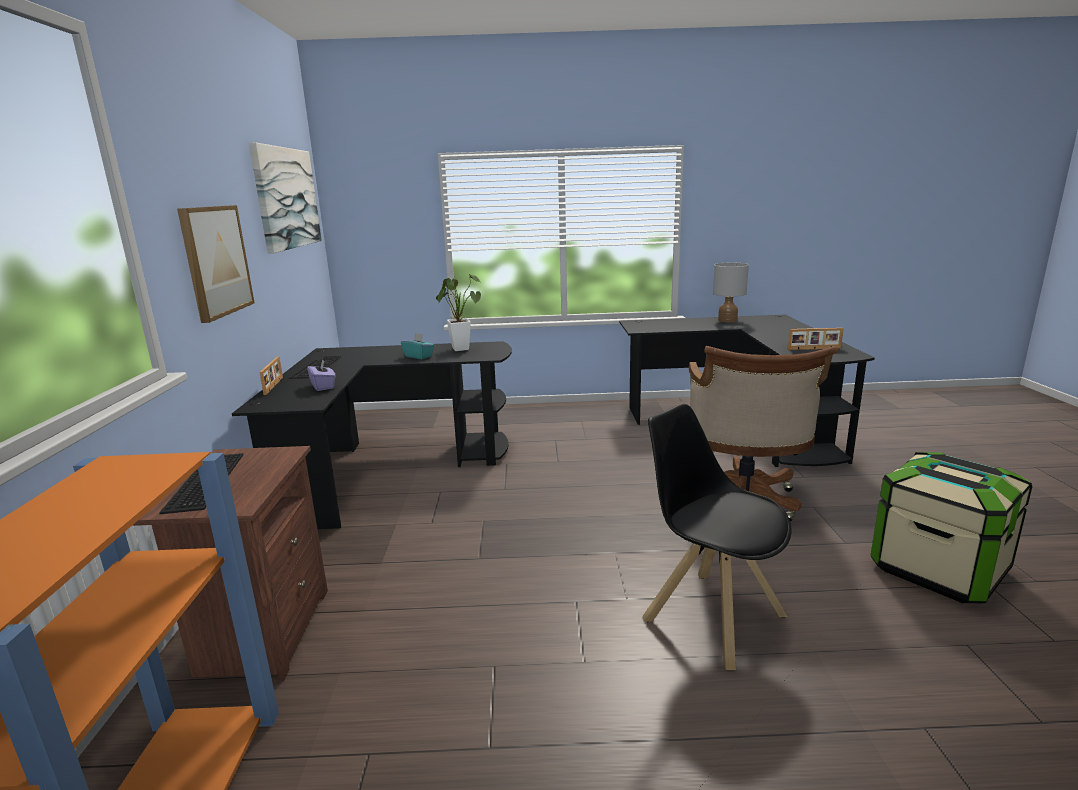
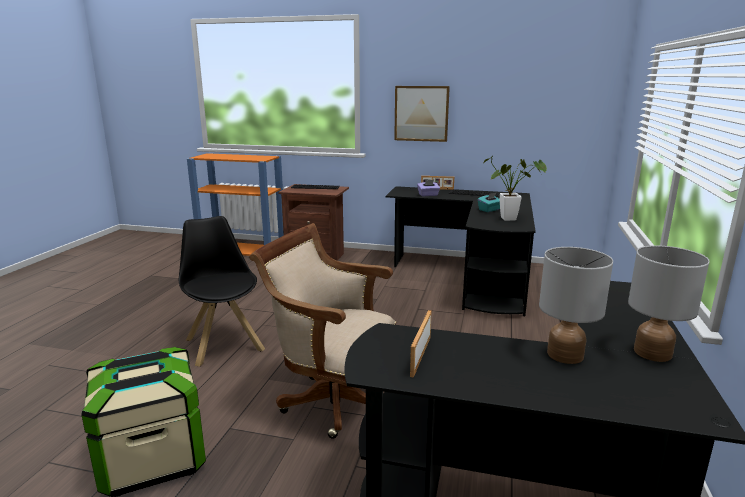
camera: 105 degrees right, 0 degrees up
(287, 198) = (542, 83): picture -> none
(710, 615) = (224, 343): black chair -> black chair turned 90 degrees counterclockwise
(757, 330) = (565, 355): none -> grey table lamp

